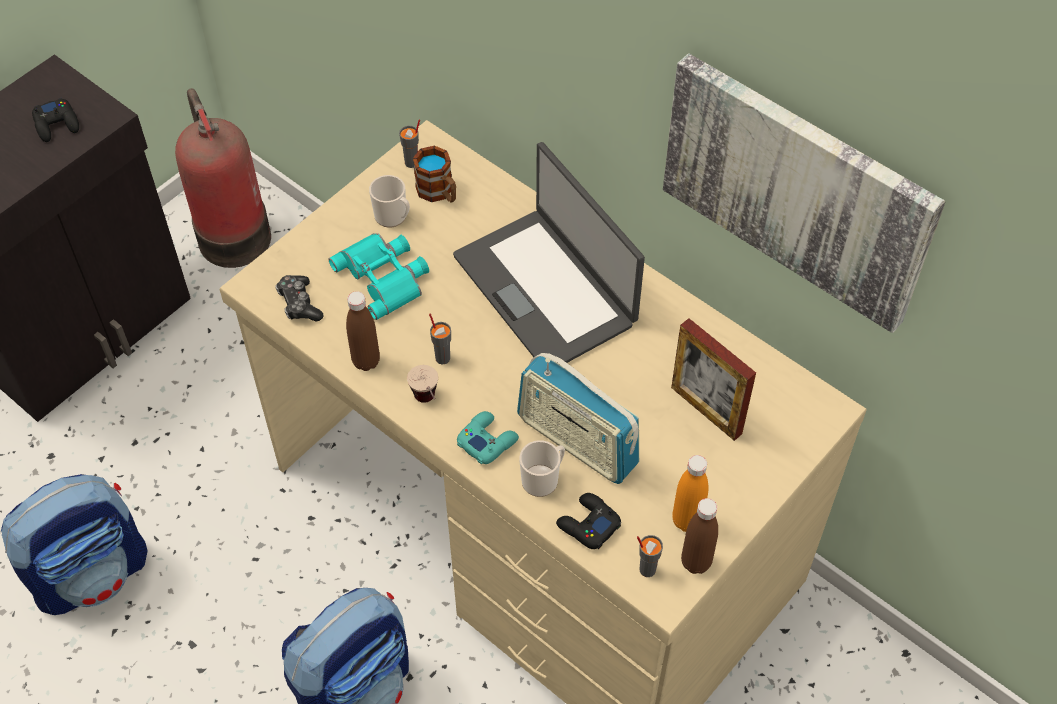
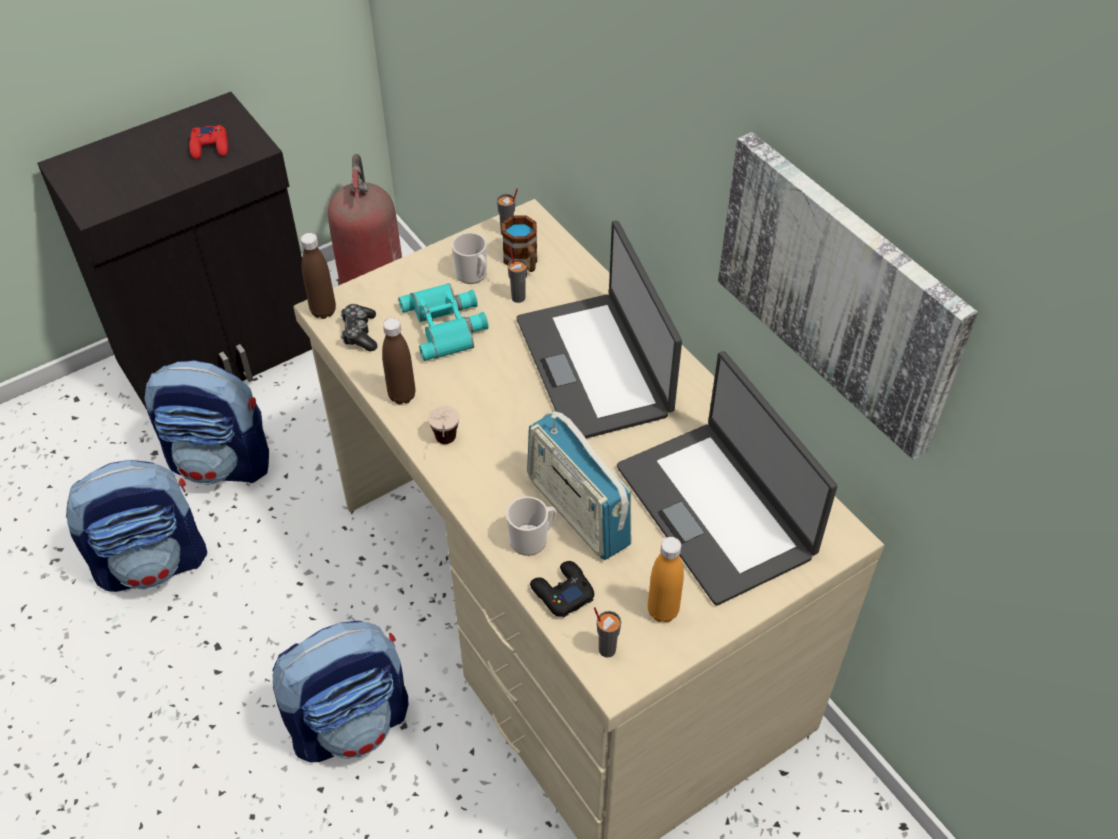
camera: 15 degrees right, 5 degrees down
(57, 124) = (210, 147): black game controller -> red game controller
(128, 450) = (222, 462): none -> backpack
(442, 357) = (474, 407): grey cup -> grey cup (518, 297)
(487, 441) = (490, 492): turquoise game controller -> none
(696, 562) = (659, 654): brown bottle -> brown bottle (323, 311)
(706, 410) = (716, 510): picture frame -> laptop

